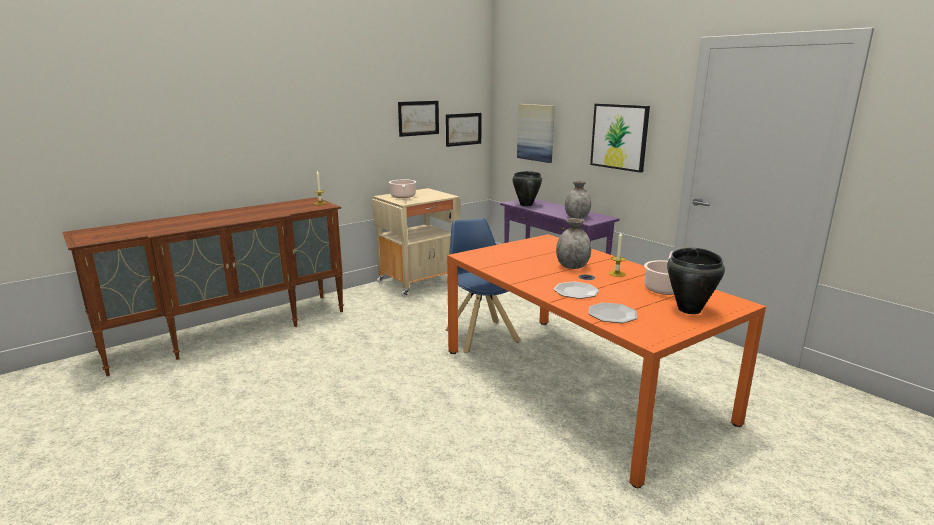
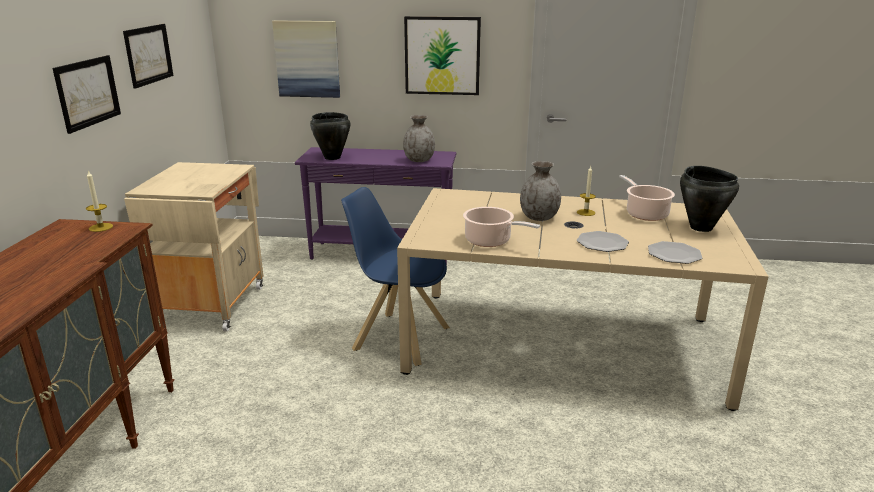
camera: 45 degrees left, 5 degrees up
(403, 196) = (177, 183): cooking pot -> cooking pot (490, 241)
(463, 129) = (193, 64): picture -> picture (88, 92)
(579, 384) = (563, 344): orange dining table -> beige dining table

